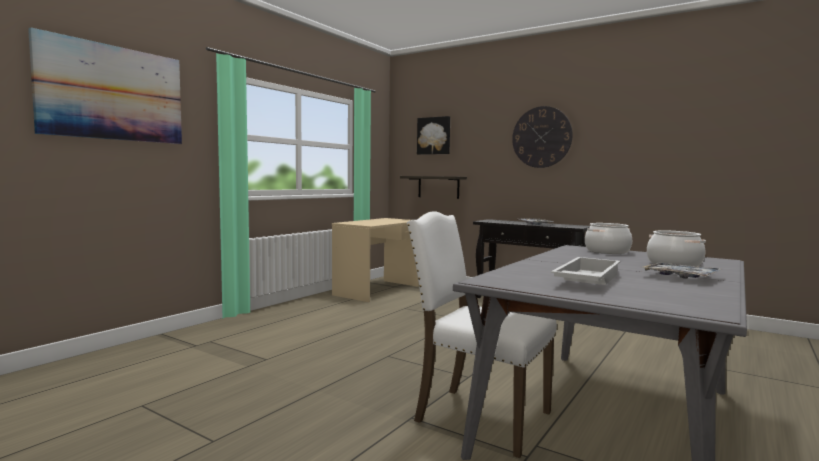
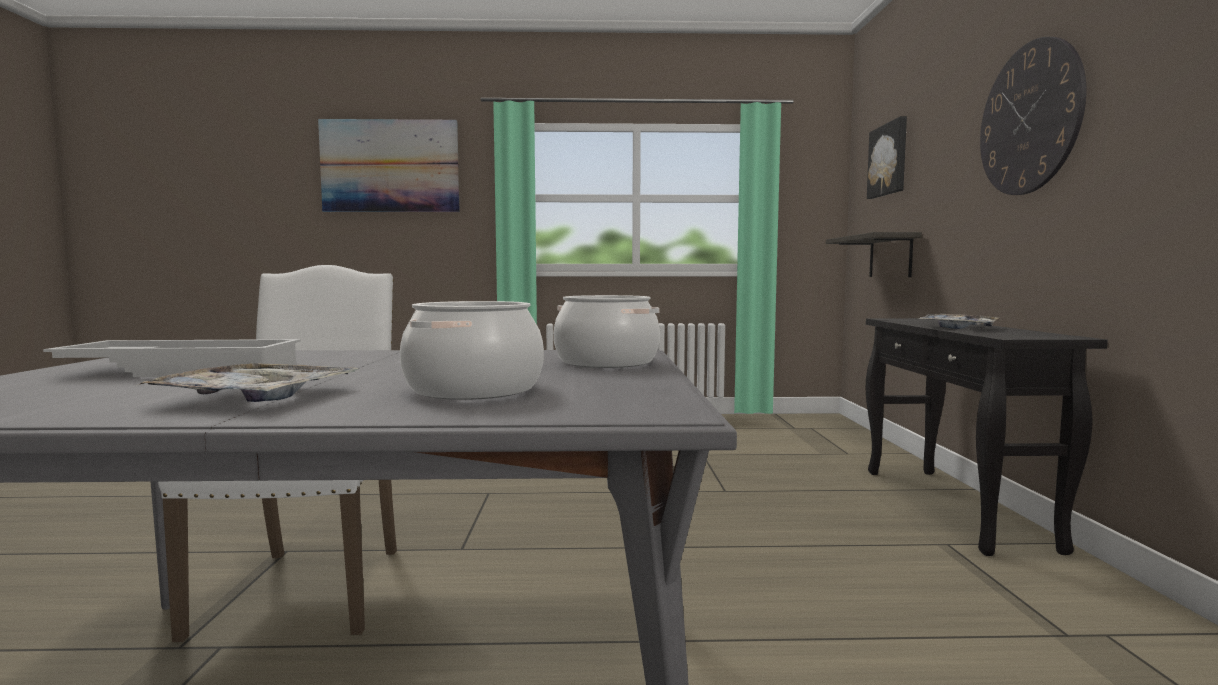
camera: 55 degrees right, 0 degrees up
(378, 290) = (751, 427): beige desk -> none

